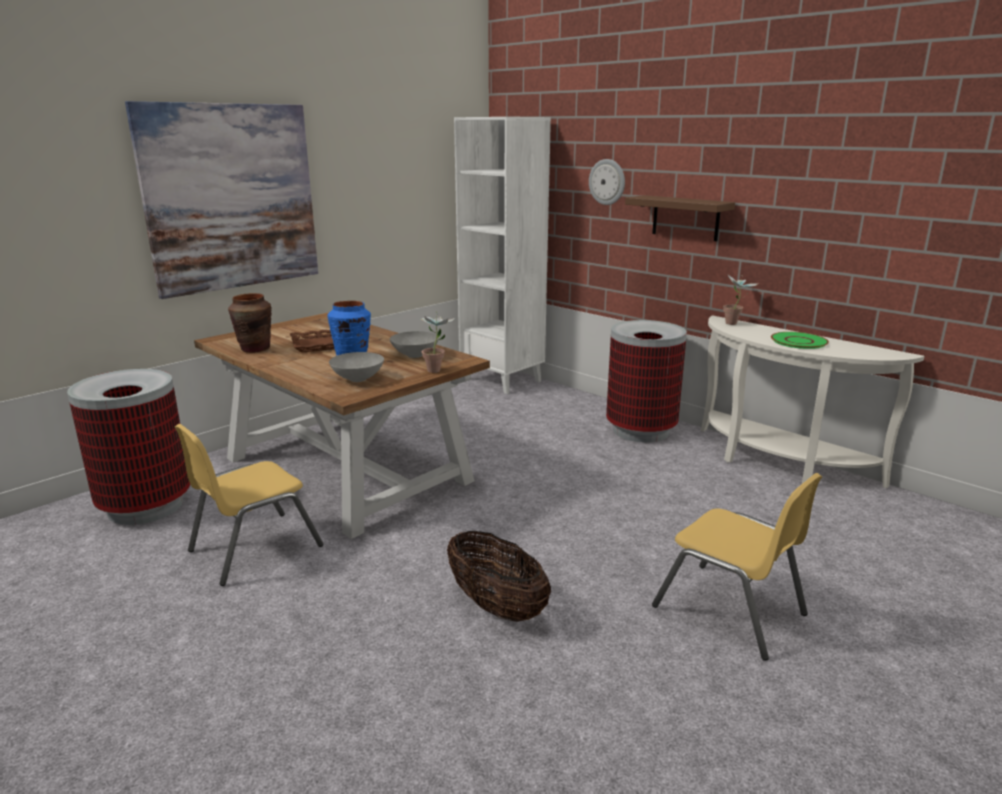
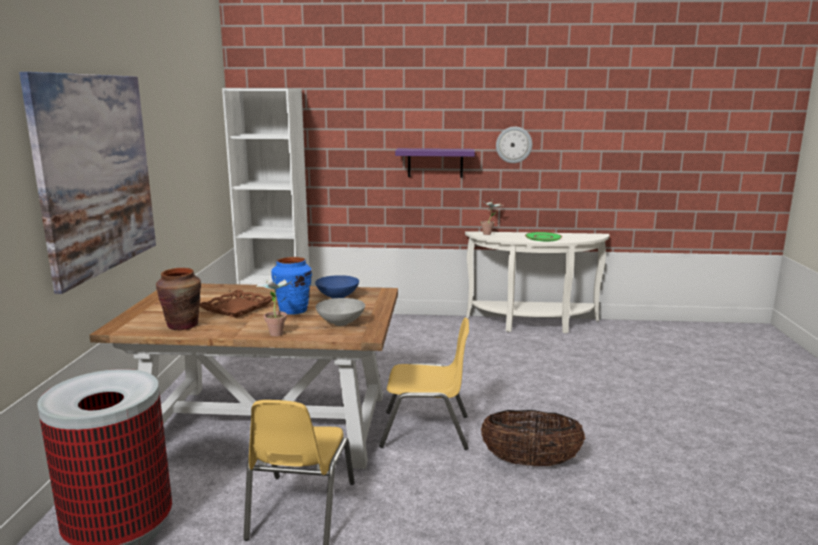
camera: 40 degrees left, 5 degrees down
(415, 355) = (337, 297): grey bowl -> blue bowl
(437, 369) = (379, 302): potted plant -> potted plant (277, 332)
(607, 182) = (362, 139): wall clock -> wall clock (513, 144)
(640, 430) = (431, 328): trash can -> none
(685, 218) = (435, 163): brown shelf -> purple shelf
(730, 610) = (634, 409): yellow chair -> yellow chair (425, 431)

